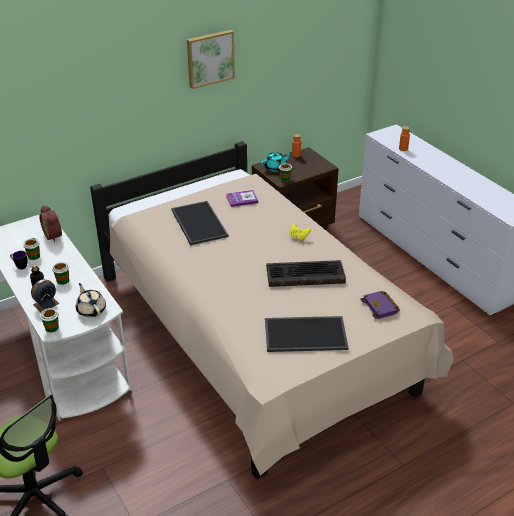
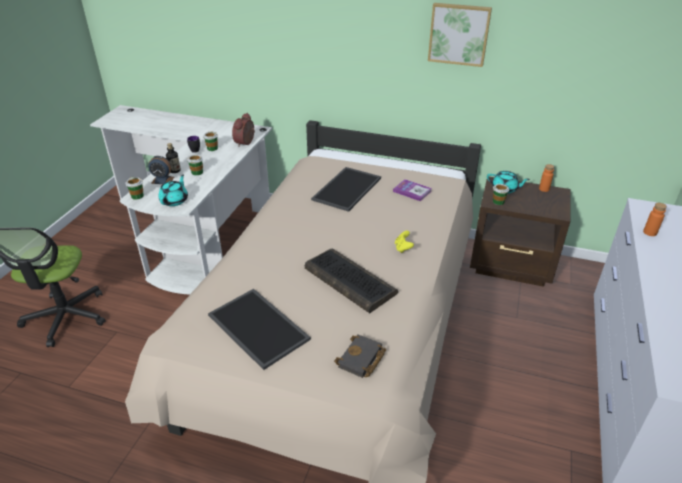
camera: 50 degrees right, 0 degrees up
(91, 310) = (175, 200): beige teapot -> turquoise teapot
(381, 307) = (361, 360): purple book -> black book

